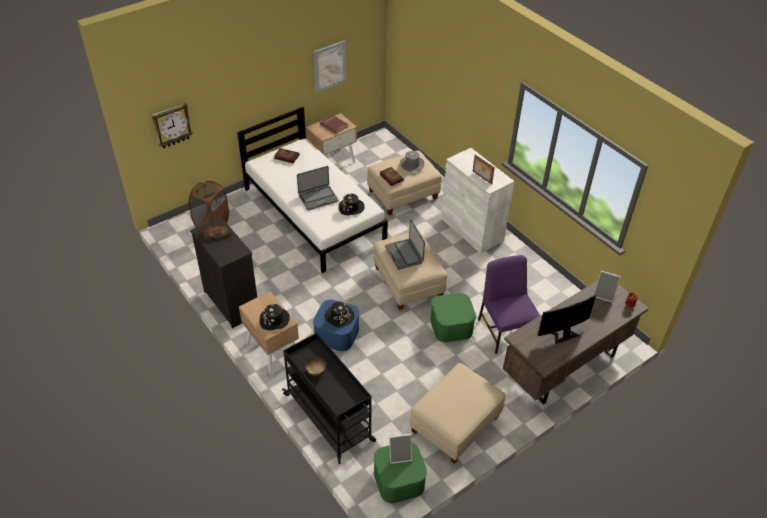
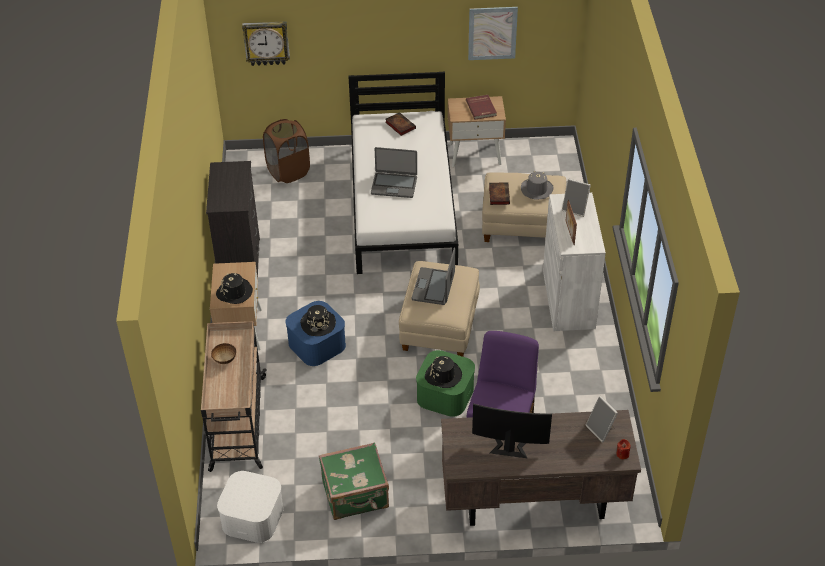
camera: 35 degrees right, 0 degrees up
(216, 233) = (232, 176): book -> none
(329, 418) = (237, 424): black cart -> beige cart
(351, 208) = (420, 211): black hat -> black hat (443, 375)
(399, 479) = (253, 517): green storage box -> white storage box
(400, 455) = (256, 488): picture frame -> picture frame (575, 209)
(454, 424) = (356, 495): beige ottoman -> green suitcase

